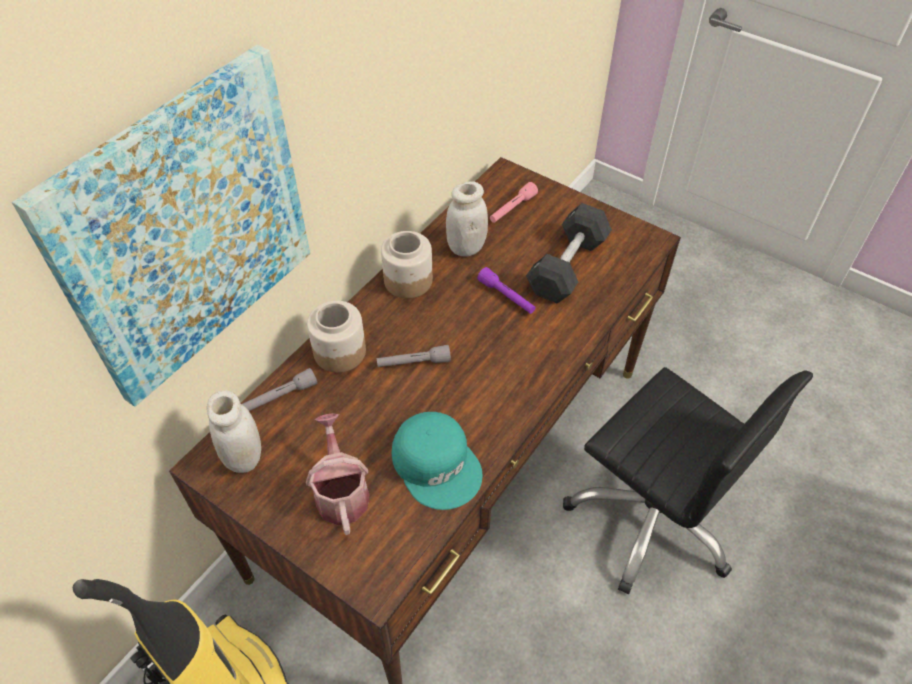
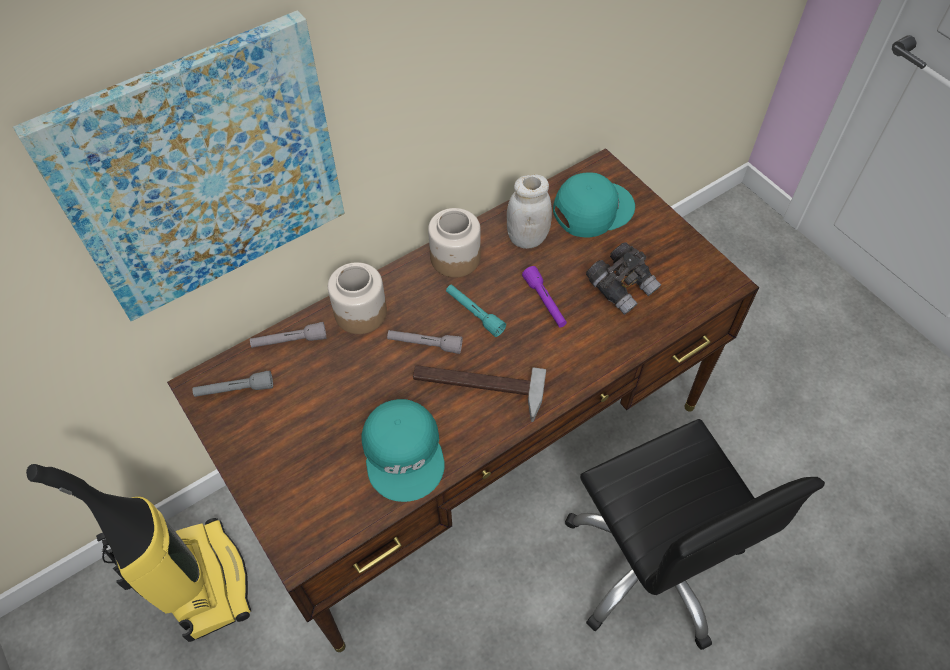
camera: 20 degrees right, 5 degrees up
(244, 457) = (235, 390): white jar -> grey flashlight
(341, 492) = (306, 451): watering can -> none
(447, 323) = (474, 313): none -> turquoise flashlight
(479, 388) = (477, 389): none -> hammer
(512, 209) = (592, 209): pink flashlight -> turquoise cap
(567, 266) = (621, 287): black dumbbell -> grey binoculars

